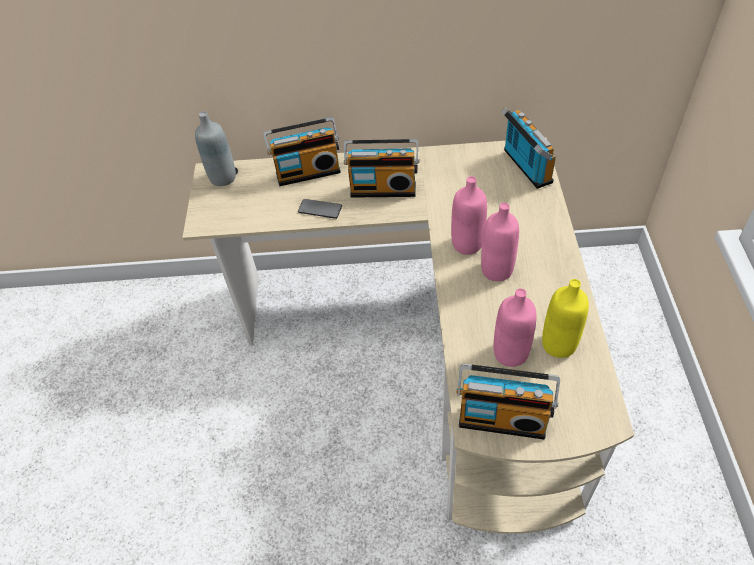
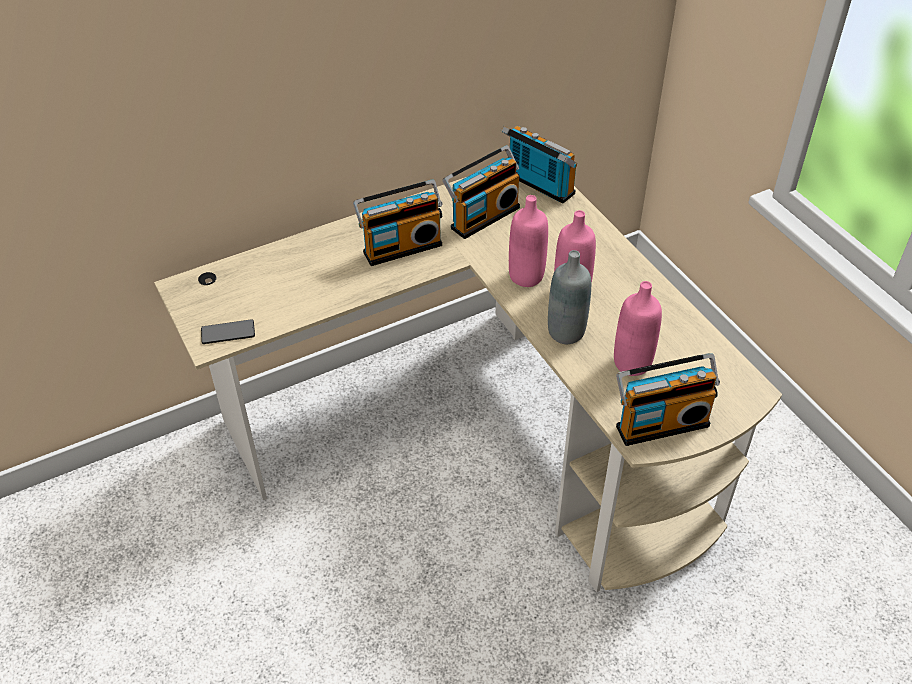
camera: 30 degrees left, 5 degrees down
(223, 177) = (202, 287): grey bottle -> grey bottle (566, 332)
(308, 171) = (302, 253): radio -> radio (483, 216)
(320, 209) = (344, 288): phone -> phone (228, 333)
(558, 344) = (671, 340): yellow bottle -> none

